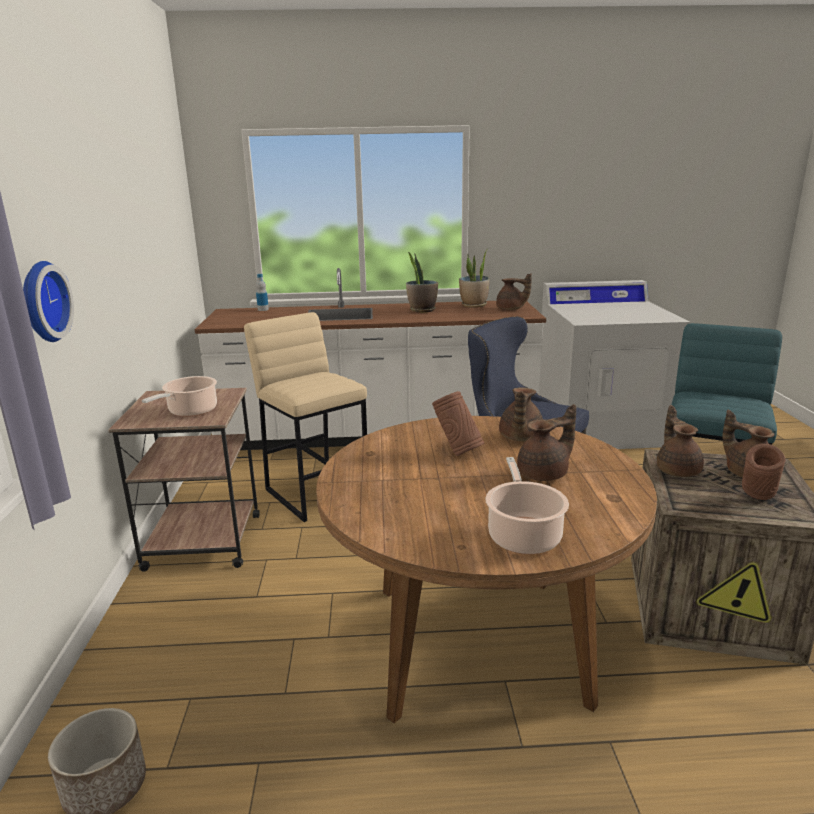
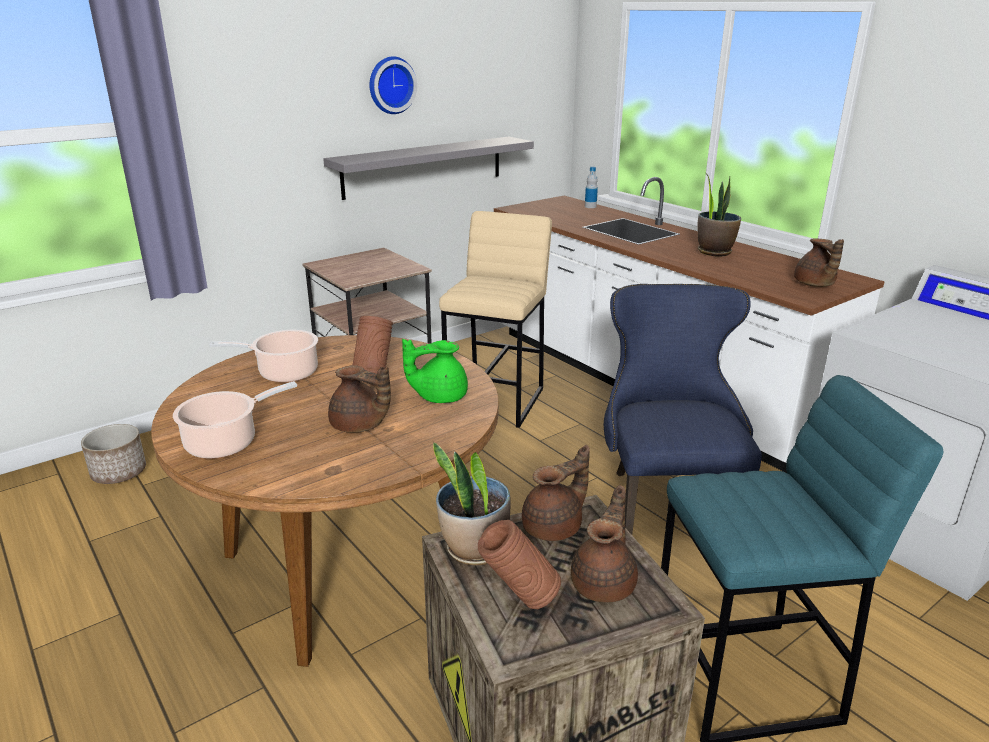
camera: 55 degrees right, 5 degrees up
(41, 302) = (237, 151): wall clock -> wall clock (391, 85)
(146, 297) = (424, 167): none -> grey shelf
(190, 411) = (358, 271): cooking pot -> cooking pot (284, 373)
(474, 305) = (789, 266): potted plant -> potted plant (474, 549)
(519, 438) = (439, 396): brown teapot -> green teapot

